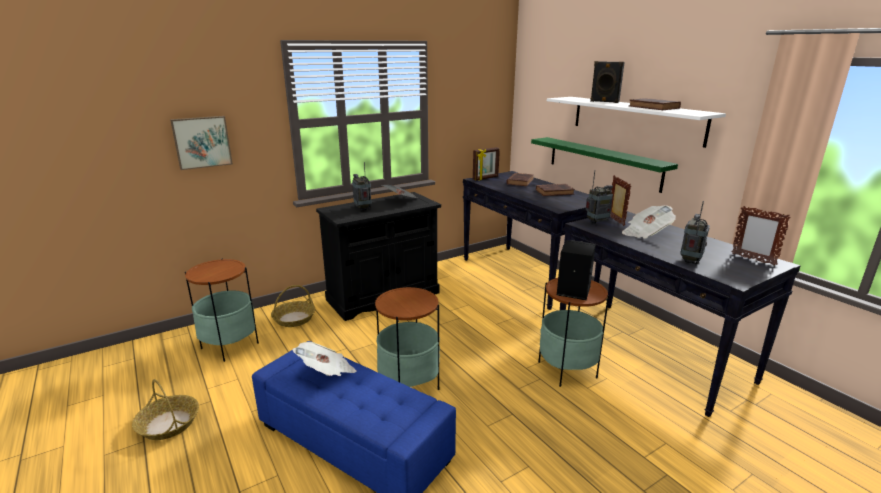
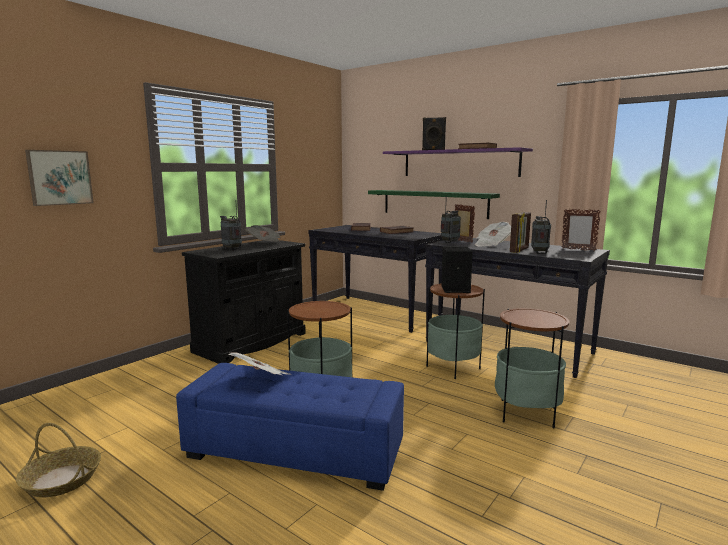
camera: 20 degrees left, 10 degrees down
(230, 345) = (99, 402): side table -> side table (526, 413)
(294, 319) = (164, 371): basket -> none
(485, 178) = (329, 229): picture frame -> picture frame (519, 250)
(635, 119) = (459, 163): white shelf -> purple shelf

